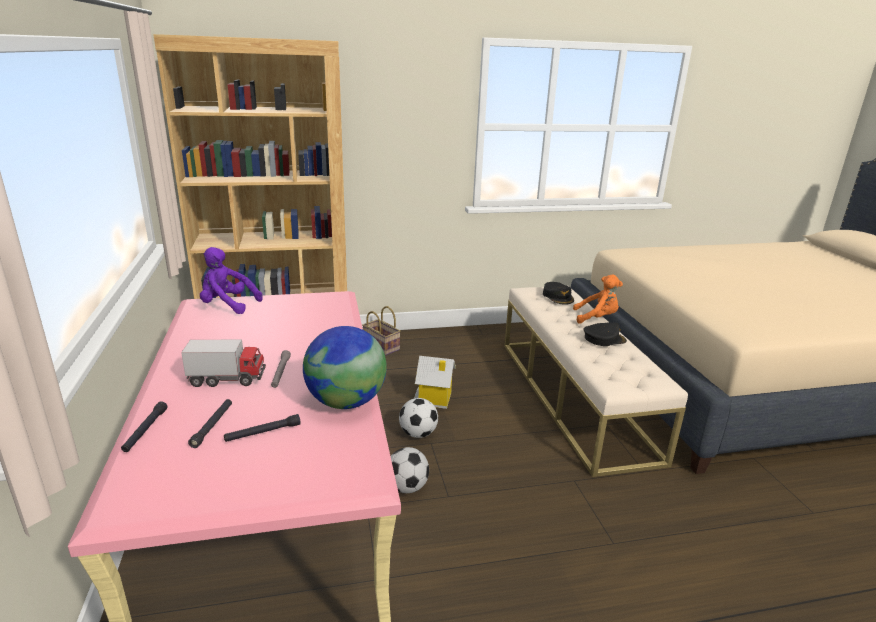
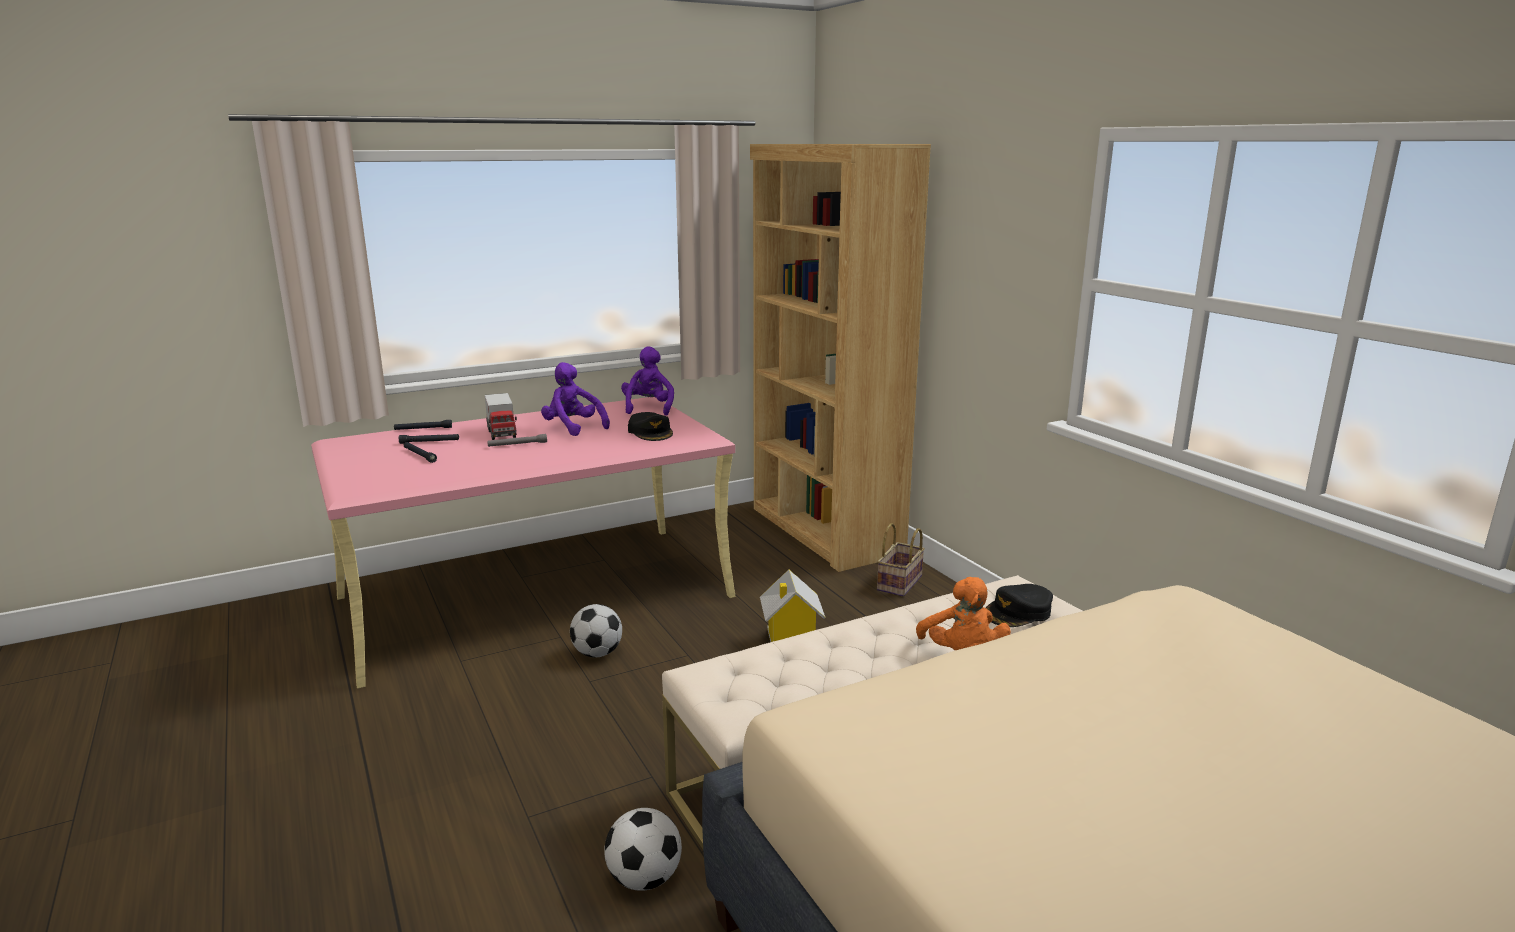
camera: 75 degrees right, 5 degrees down
(252, 342) = (573, 428): none -> purple plush toy
(346, 402) = (469, 470): globe -> none
(418, 433) = (703, 643): football -> football (644, 878)
(604, 339) = (869, 661): black cap -> black cap (651, 432)

